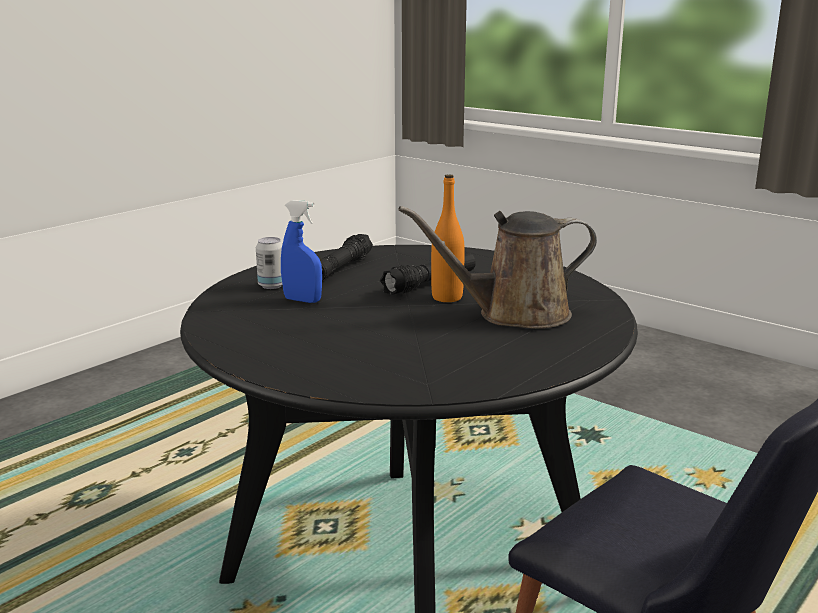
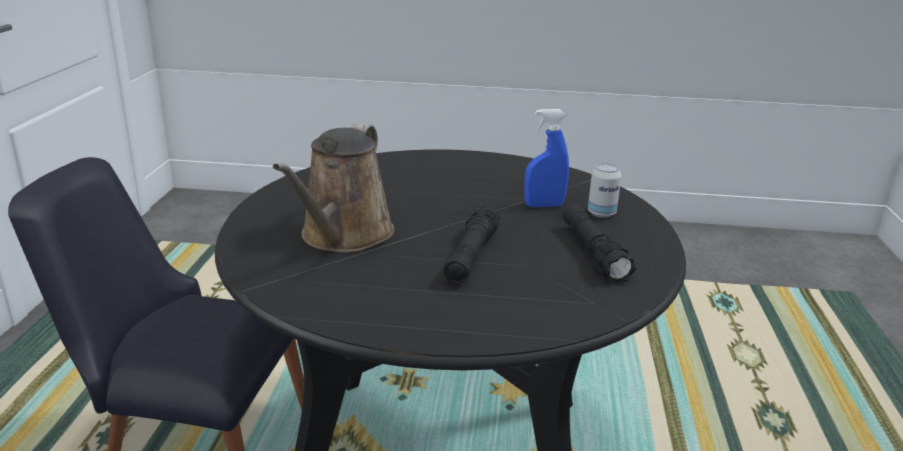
camera: 145 degrees right, 5 degrees up
(447, 297) = (429, 241): orange bottle -> none
(514, 314) = (343, 236): brown watering can -> brown watering can turned 150 degrees clockwise

